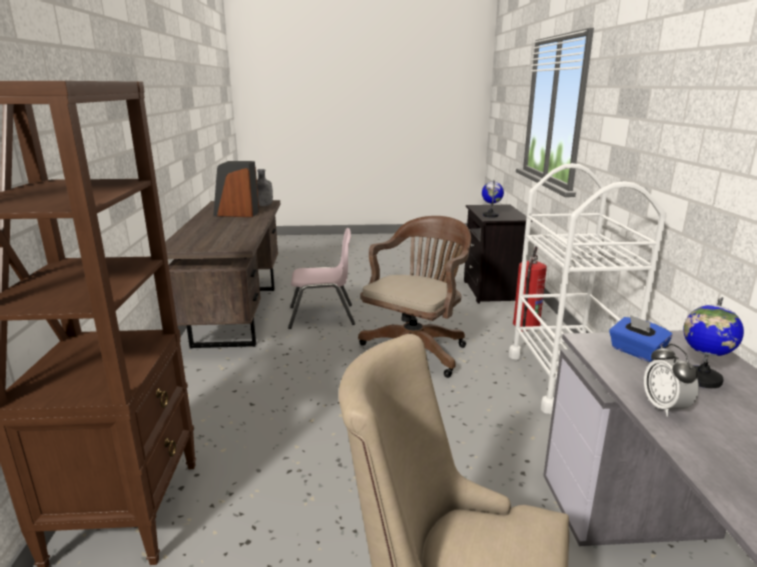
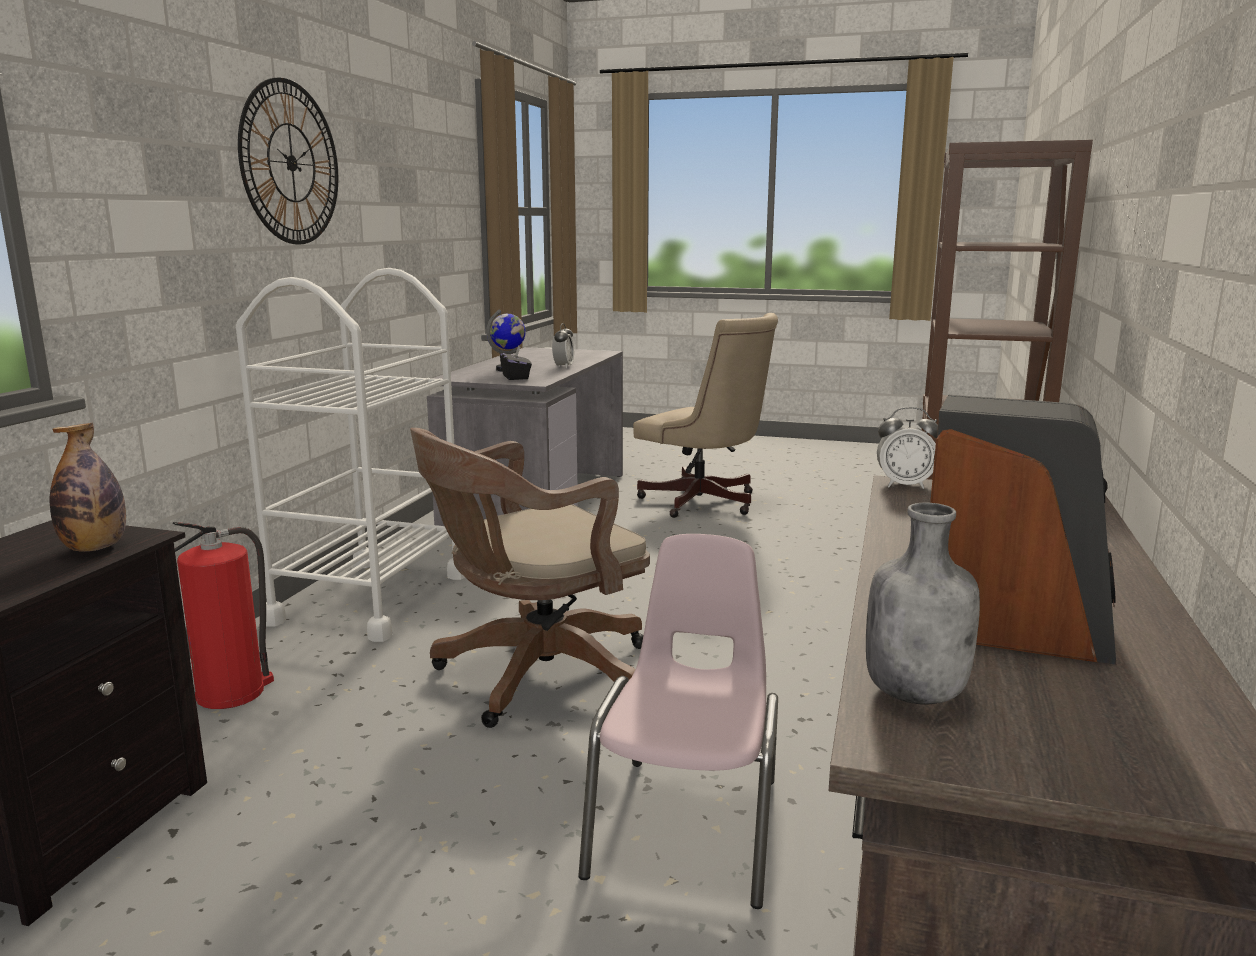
camera: 160 degrees left, 5 degrees down
(240, 246) = (904, 485): none -> alarm clock
(322, 316) = (688, 826): pink chair -> pink chair turned 90 degrees clockwise
(490, 215) = (95, 548): globe -> bottle
(636, 352) = (516, 377): blue tissue box -> black tissue box
(689, 94) = (291, 163): none -> wall clock

